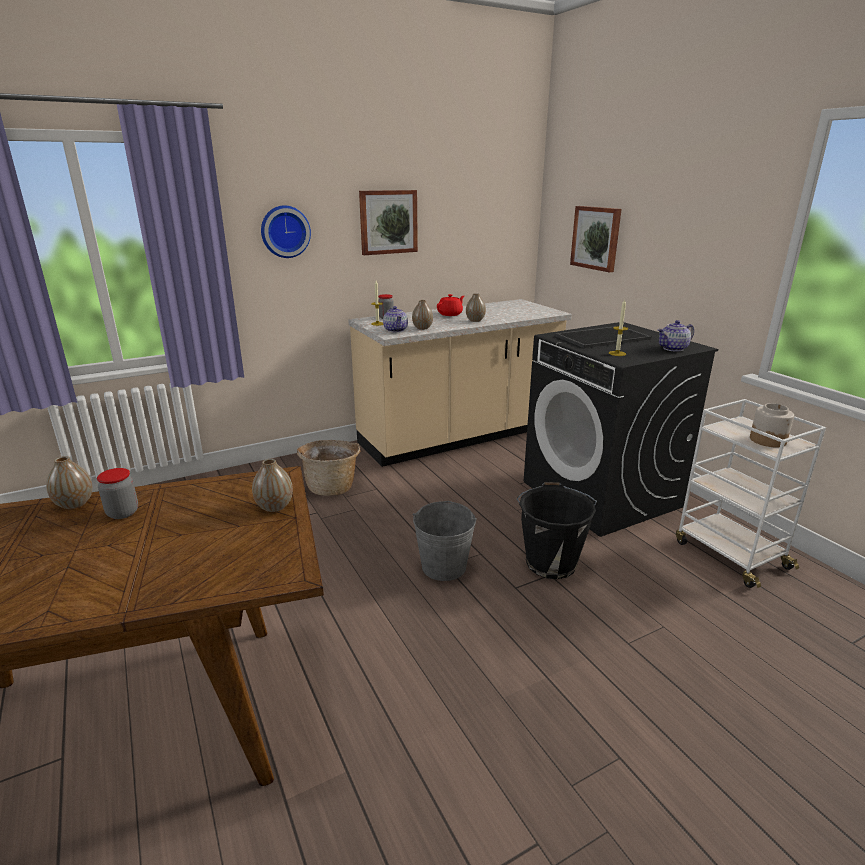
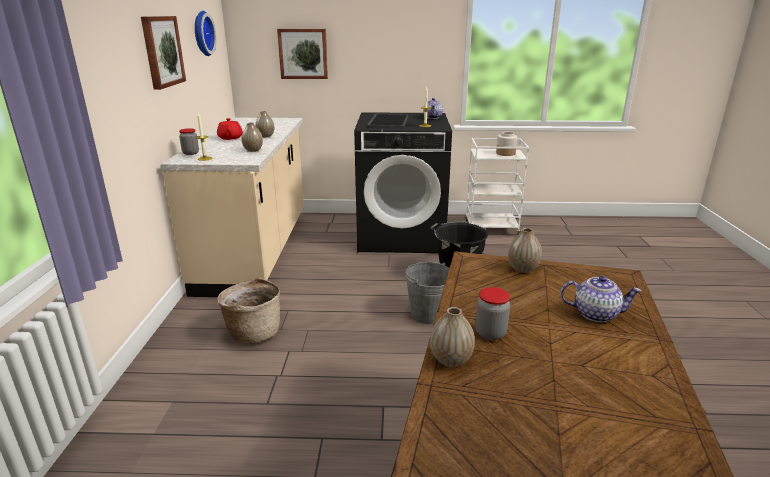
camera: 60 degrees left, 0 degrees up
(285, 231) = (101, 68): wall clock -> wall clock (201, 33)
(396, 330) = (240, 157): teapot -> teapot (595, 314)

